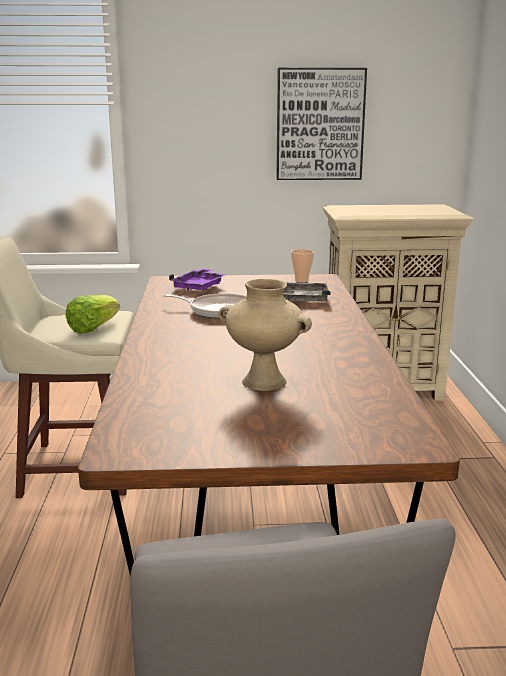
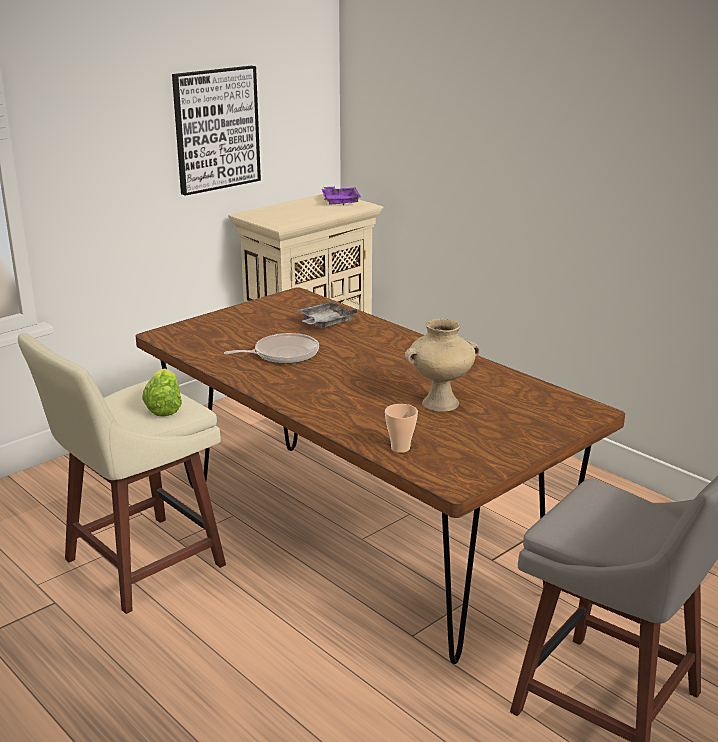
camera: 40 degrees left, 5 degrees up
(199, 287) = (211, 334): purple tray -> purple tray (340, 201)
(301, 280) = (285, 302): cup -> cup (400, 448)

